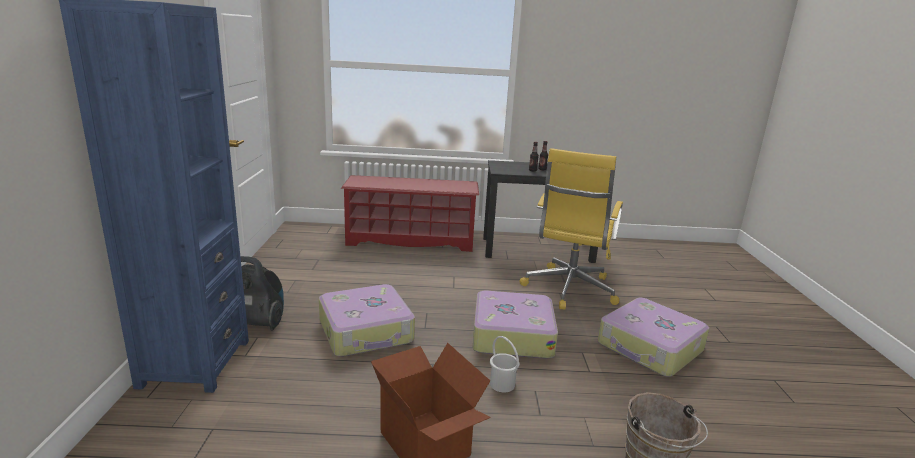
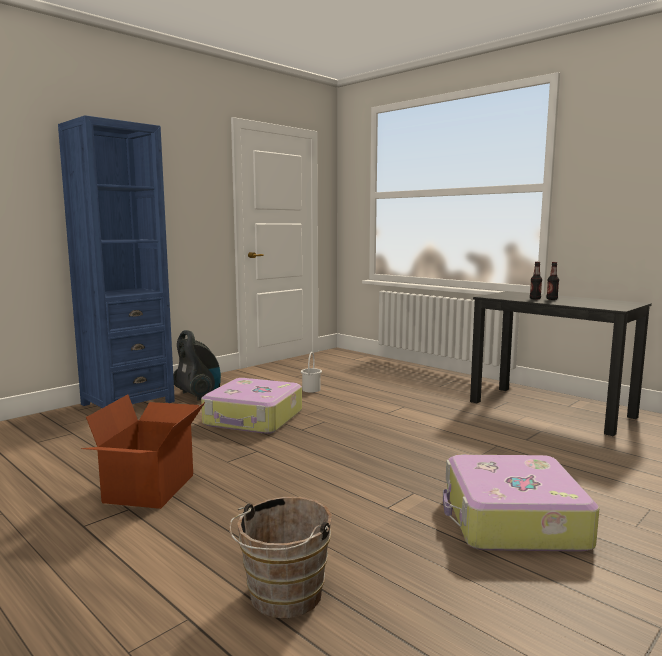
camera: 45 degrees right, 10 degrees down
(411, 240) = (418, 376): red shoe rack -> none
(502, 384) = (282, 482): white bucket -> white bucket (311, 389)
(511, 335) = (367, 457): suitcase -> none
(569, 290) = (515, 446): yellow office chair -> none

